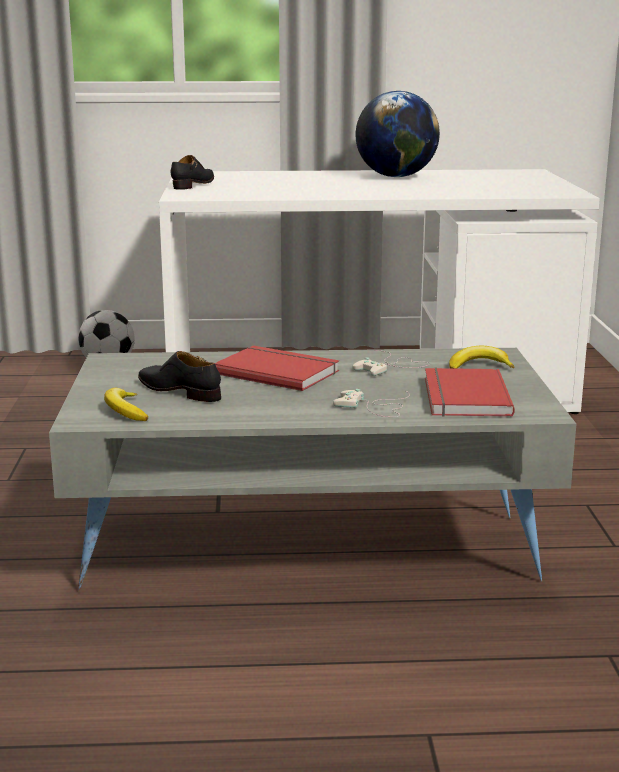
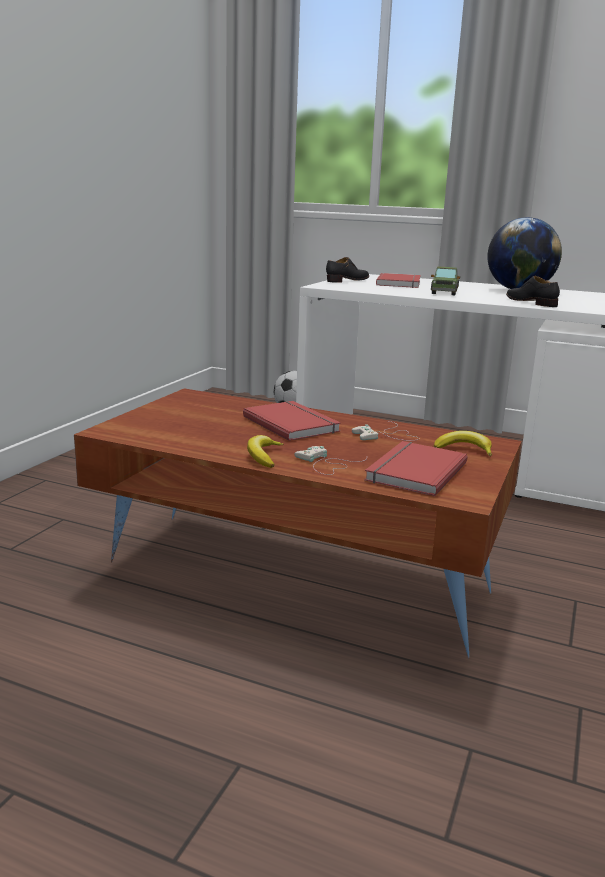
camera: 25 degrees right, 0 degrees up
(125, 411) = (143, 430): banana -> banana (263, 456)
(179, 391) = (201, 424): black shoe -> black shoe (531, 302)
(259, 181) = (400, 283): none -> red book
(308, 554) = (295, 578): grey coffee table -> brown coffee table
(329, 189) = (444, 292): none -> toy truck

